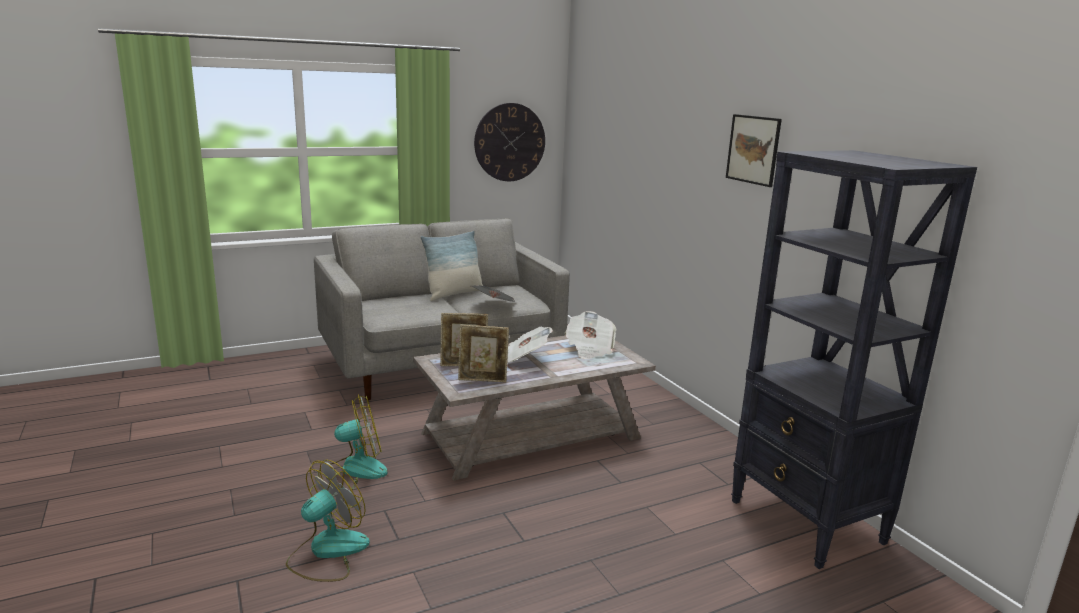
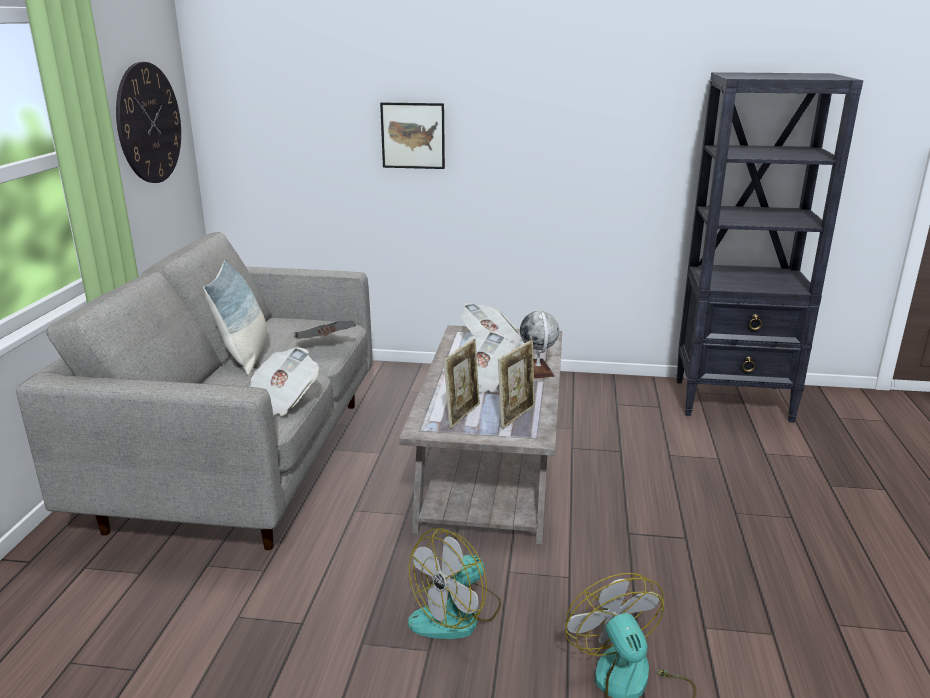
camera: 55 degrees left, 5 degrees up
(353, 471) = (456, 614): fan -> fan turned 150 degrees counterclockwise
(407, 315) = (280, 402): none -> newspaper
(566, 371) = (537, 370): none -> globe
(753, 149) = (575, 85): picture -> picture (413, 135)

